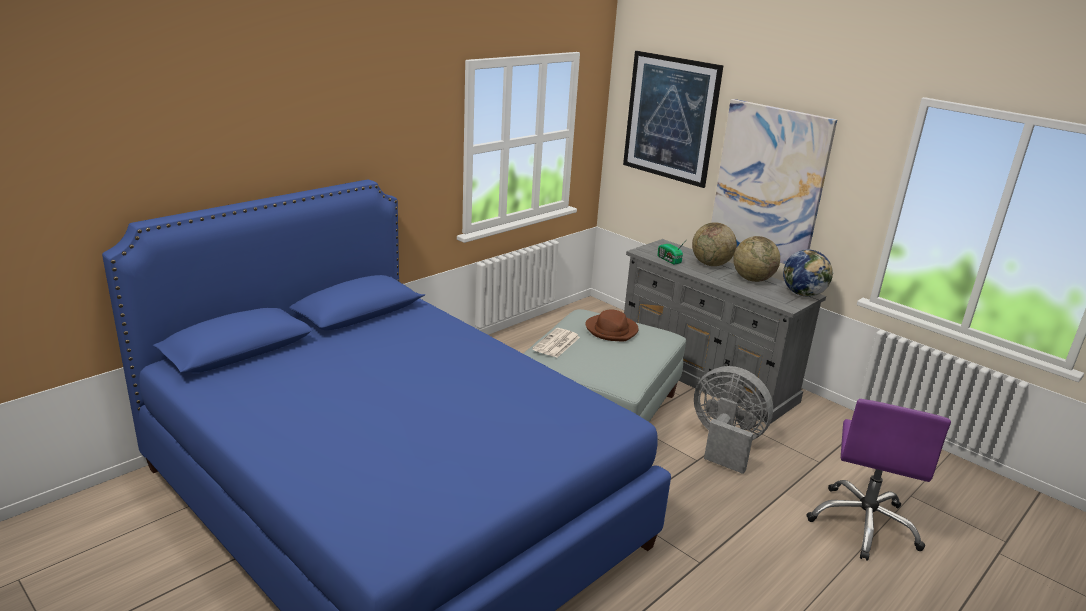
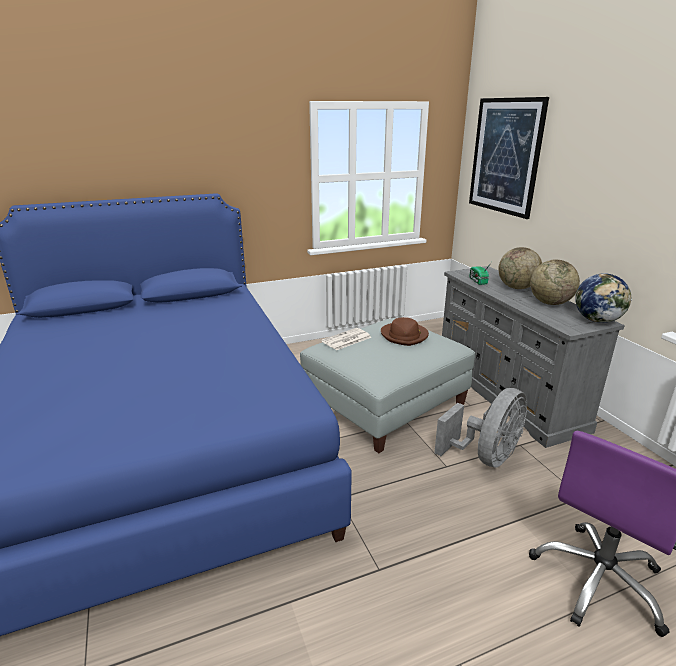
camera: 25 degrees right, 0 degrees up
(725, 444) = (486, 457): grey fan -> grey fan turned 75 degrees clockwise
(769, 183) = (583, 210): picture -> none

